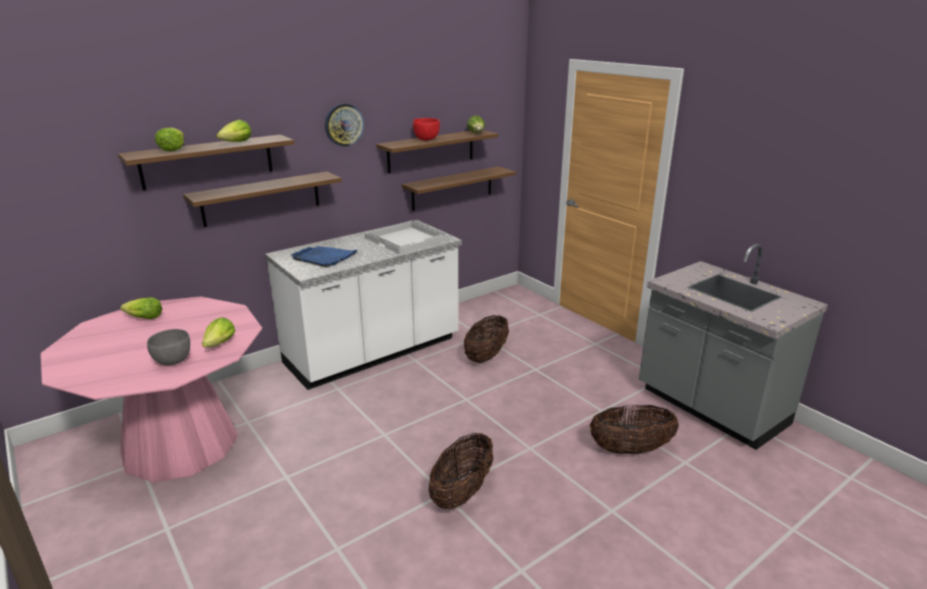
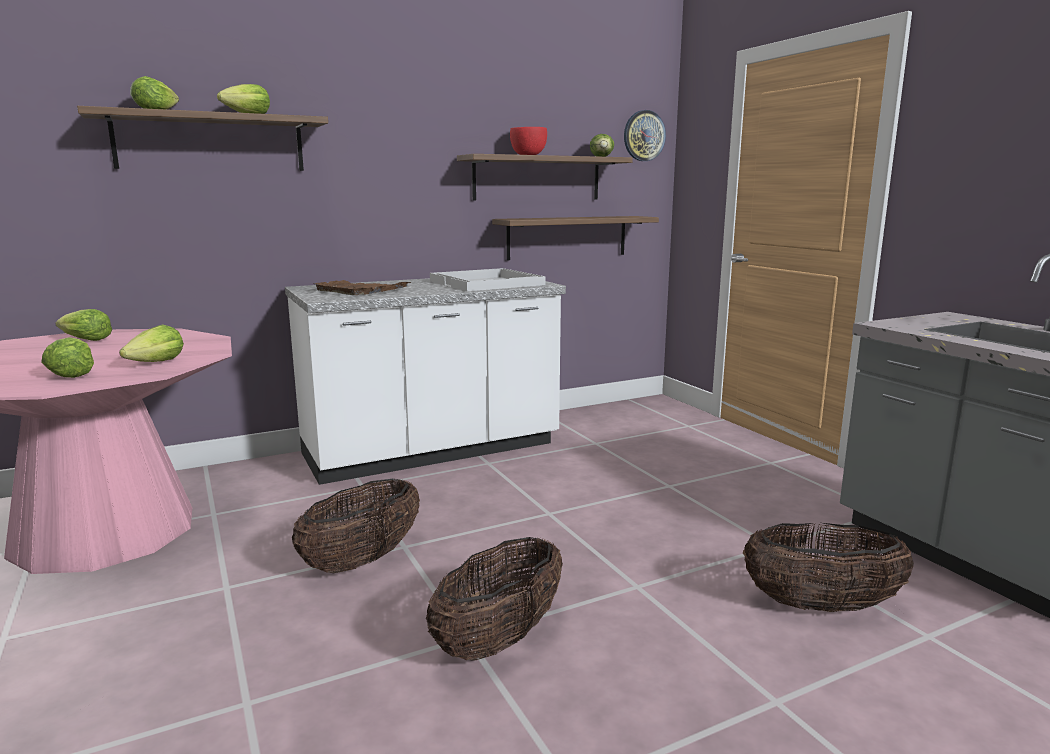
camera: 10 degrees right, 10 degrees down
(172, 361) = (72, 374): grey bowl -> lettuce
(261, 198) = (286, 207): shelf -> none
(324, 257) = (360, 290): blue tray -> brown tray
(344, 125) = (411, 121): wall clock -> wall clock (644, 136)
(486, 356) = (596, 465): basket -> basket (362, 560)

